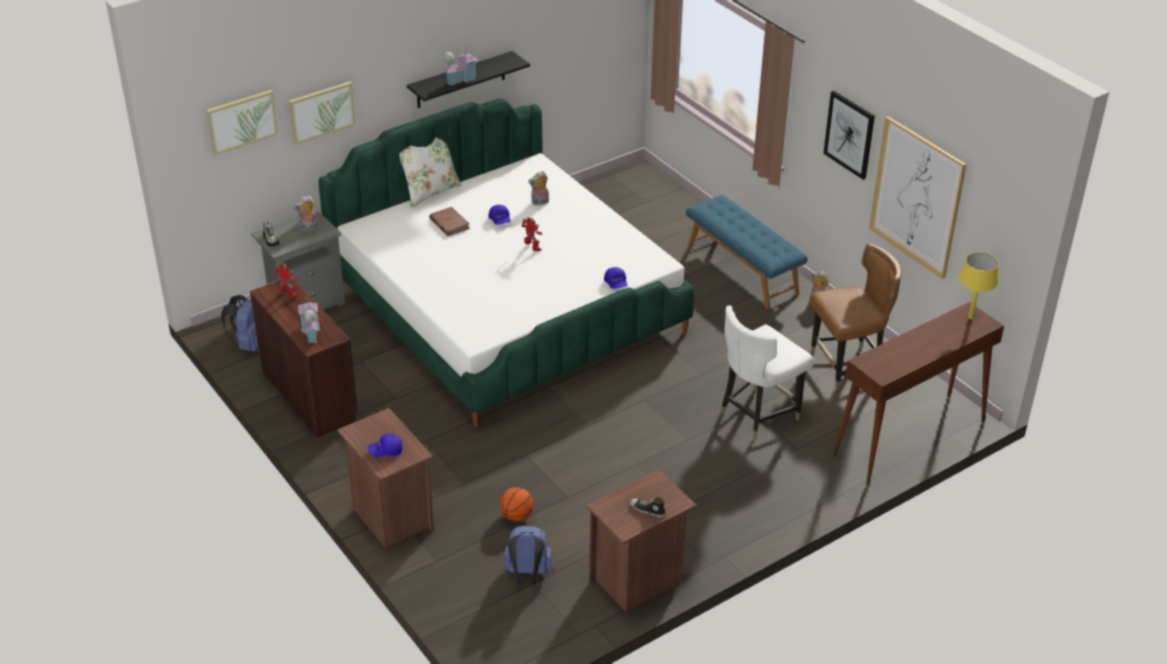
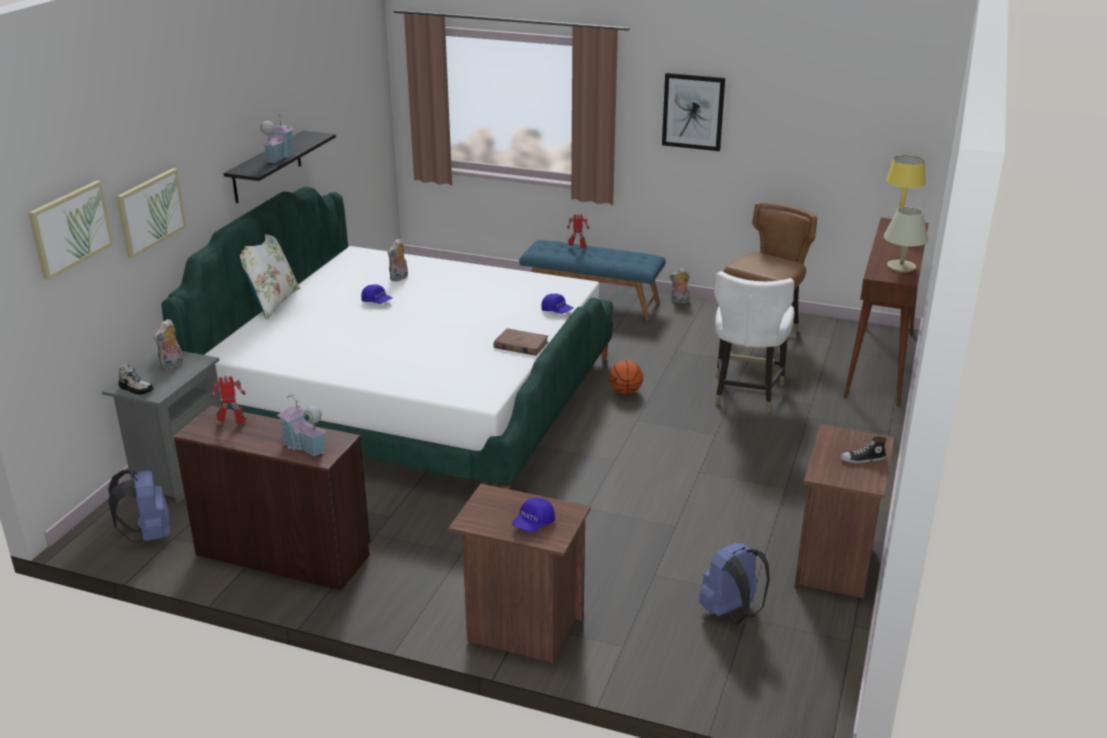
camera: 35 degrees left, 10 degrees down
(449, 223) = (326, 319): brown book -> brown book (520, 345)
(516, 516) = (650, 565): basketball -> basketball (625, 392)
(532, 249) = (440, 312): toy robot -> toy robot (577, 248)
(899, 362) = (901, 267): none -> beige table lamp
(916, 197) = (791, 141): picture -> none

